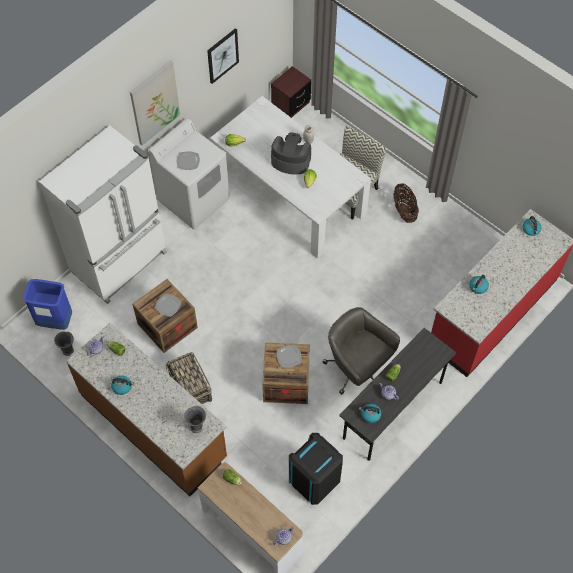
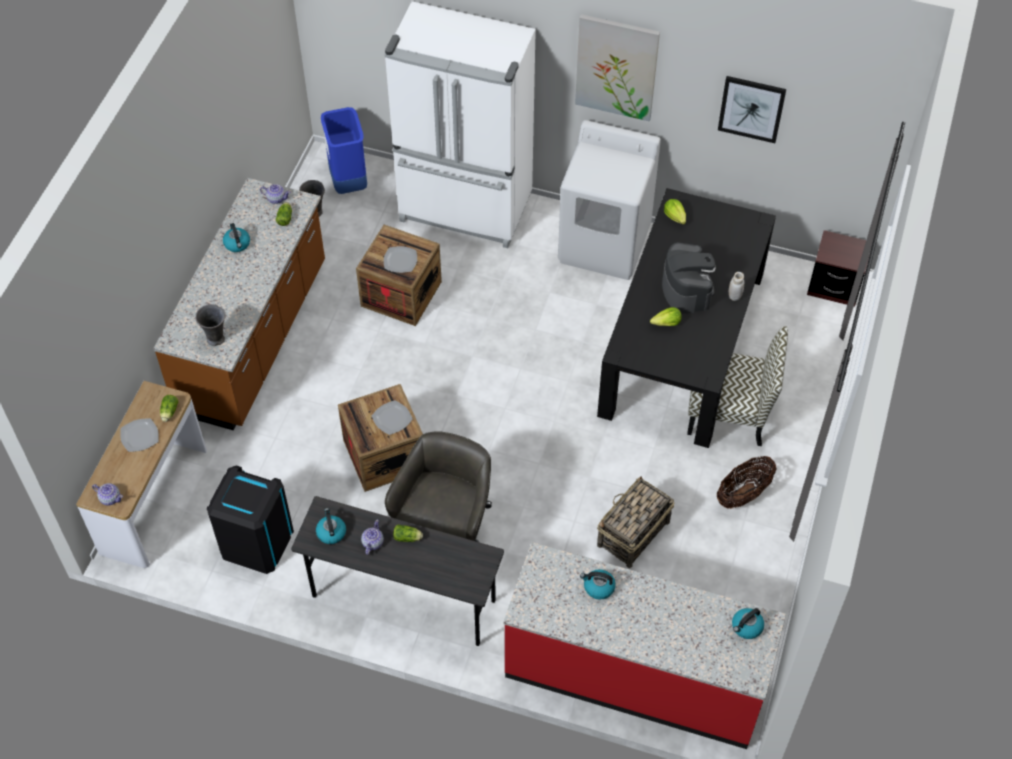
camera: 65 degrees right, 5 degrees down
(188, 161) = (598, 171): plate -> plate (139, 436)
(190, 388) = (325, 354): basket -> basket (632, 534)
(289, 193) = (682, 343): white dining table -> black dining table

